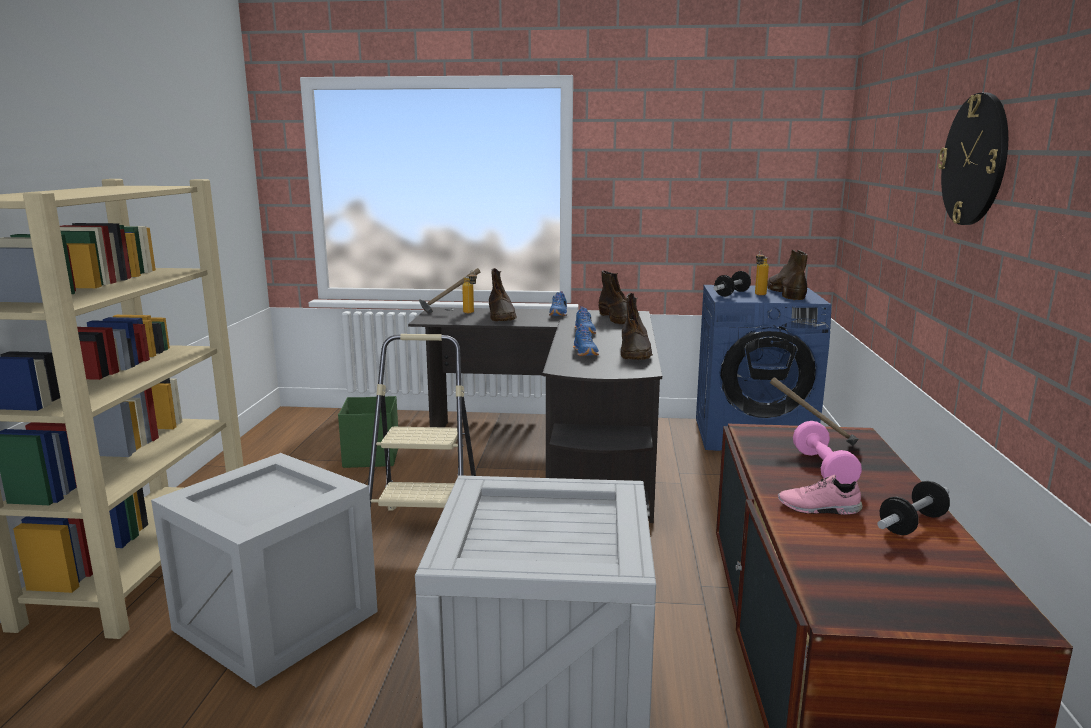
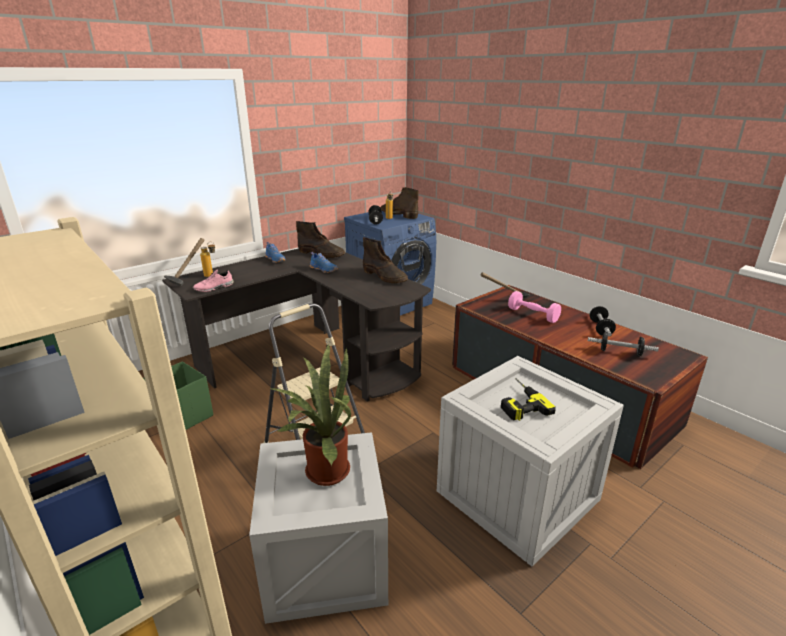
camera: 45 degrees left, 10 degrees up
(281, 494) = (323, 470): none -> potted plant
(502, 316) = (242, 272): brown boot -> none
(536, 521) = (518, 402): none -> power drill
(586, 353) = (360, 285): blue shoe -> none
(818, 509) = (566, 336): pink shoe -> pink shoe (214, 288)
(871, 561) = (620, 352): none -> dumbbell
(975, 160) = (559, 138): wall clock -> none

